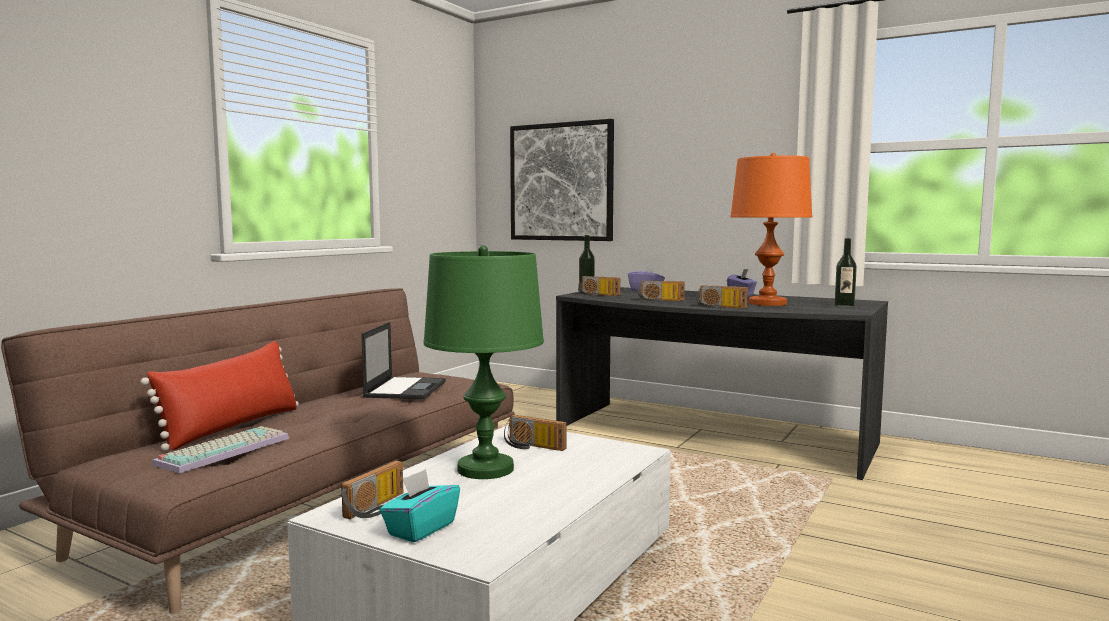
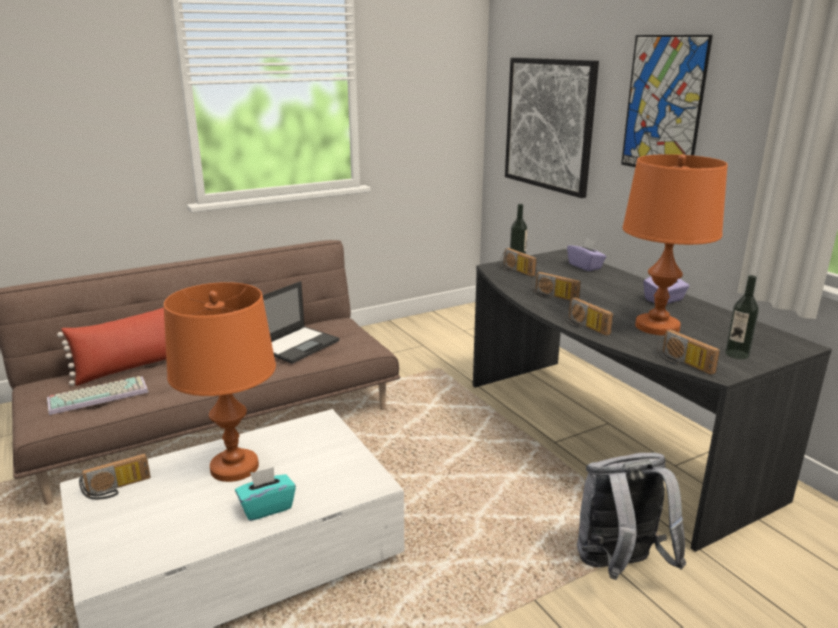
camera: 30 degrees right, 15 degrees up
(420, 529) = (110, 525): turquoise tissue box -> turquoise tissue box (266, 507)
(485, 469) = (234, 467): green table lamp -> orange table lamp
(532, 447) = (302, 449): radio -> radio (682, 363)
(687, 147) = (663, 105): none -> picture
(828, 500) = (619, 566): none -> grey backpack

